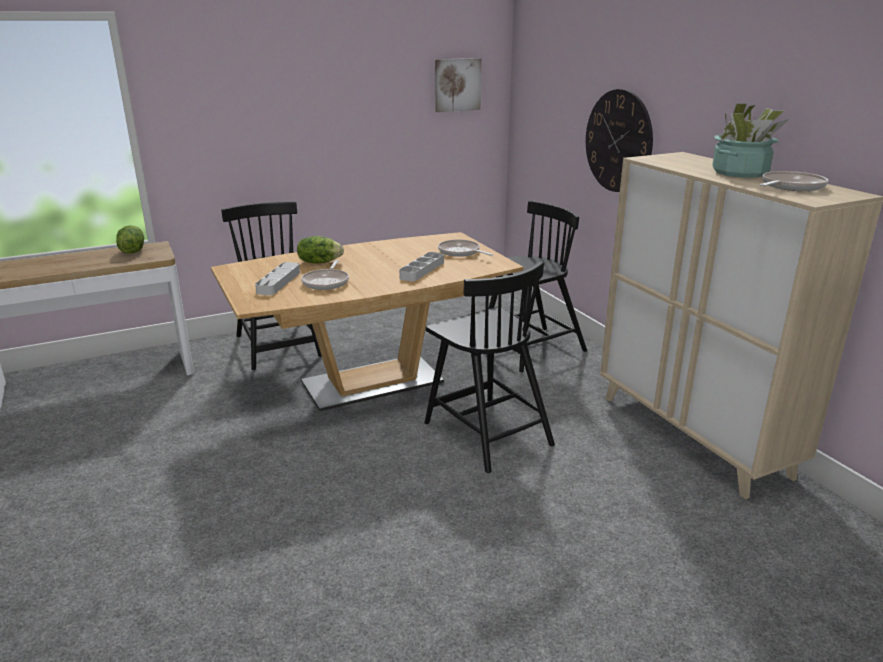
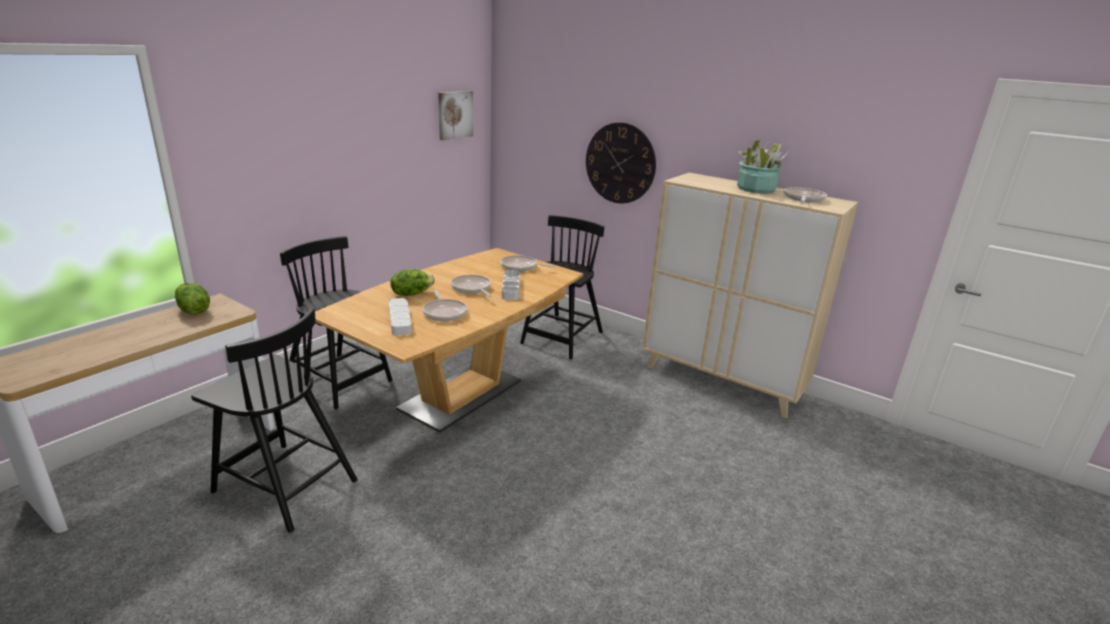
camera: 30 degrees left, 0 degrees up
(382, 265) = (472, 288): none -> frying pan
(486, 432) = (590, 415): black chair -> black chair (284, 485)

